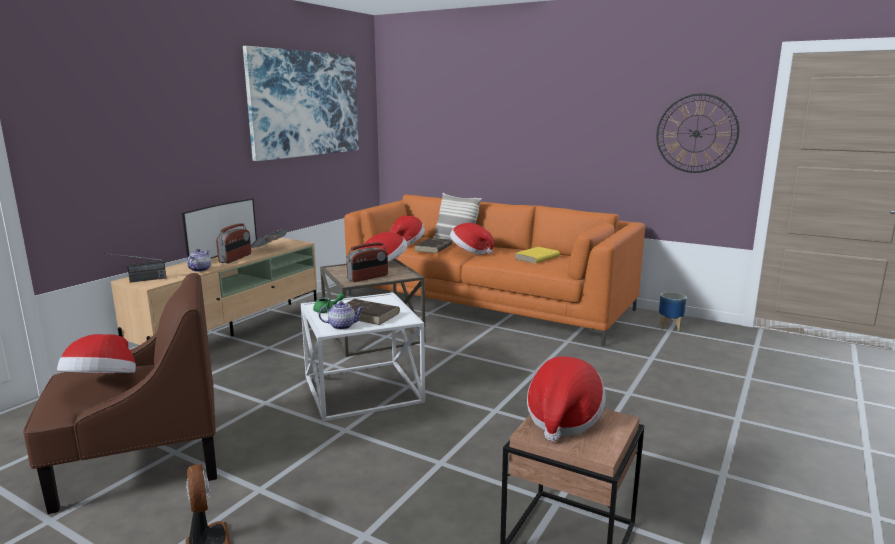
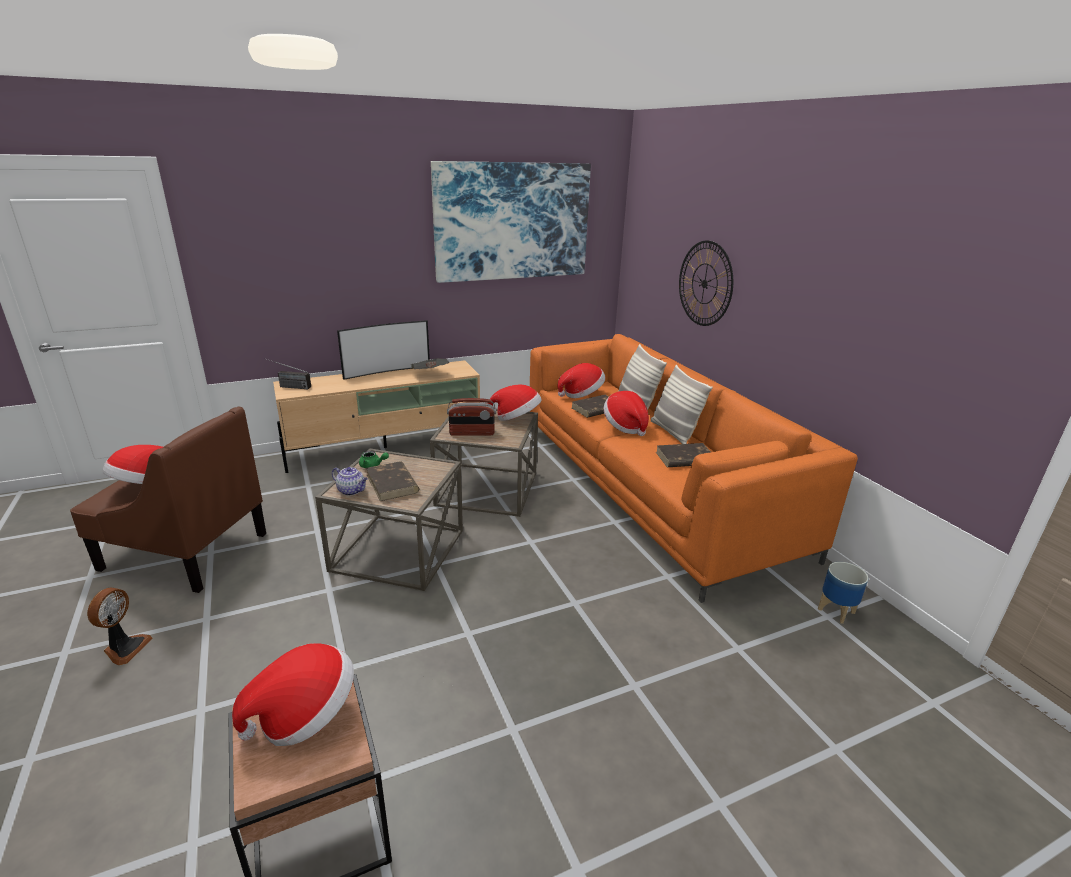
camera: 35 degrees right, 10 degrees up
(200, 269) = (343, 386): teapot -> none
(235, 258) = (388, 379): radio -> none
(363, 388) = (399, 550): white side table -> brown side table
(505, 249) = (674, 432): none -> pillow
(536, 258) = (684, 459): yellow book -> brown book
(696, 133) = (964, 342): wall clock -> wall clock (704, 283)

